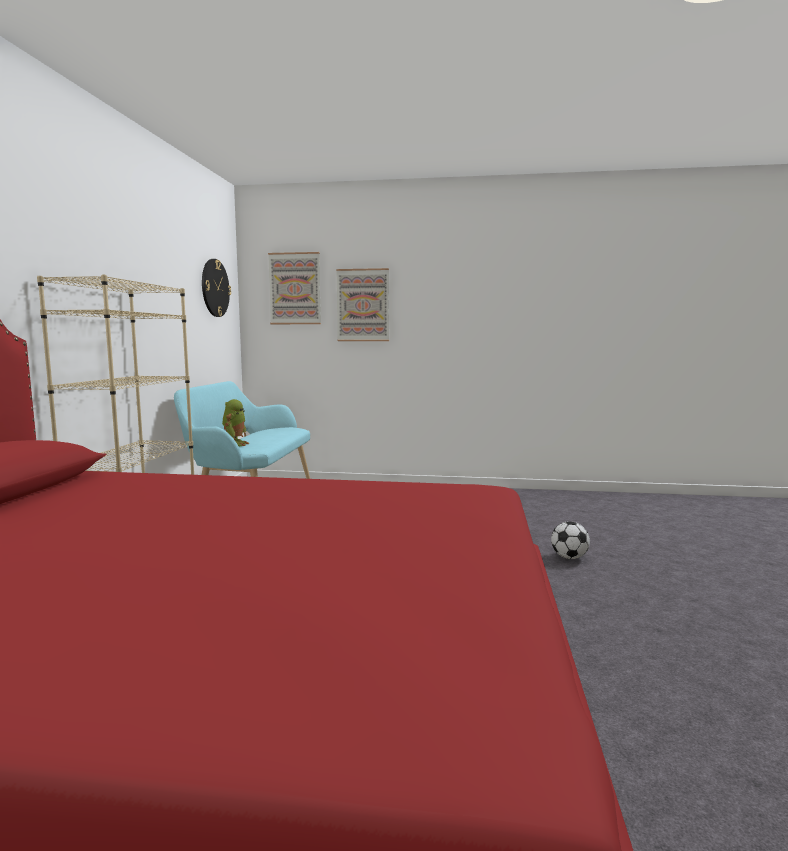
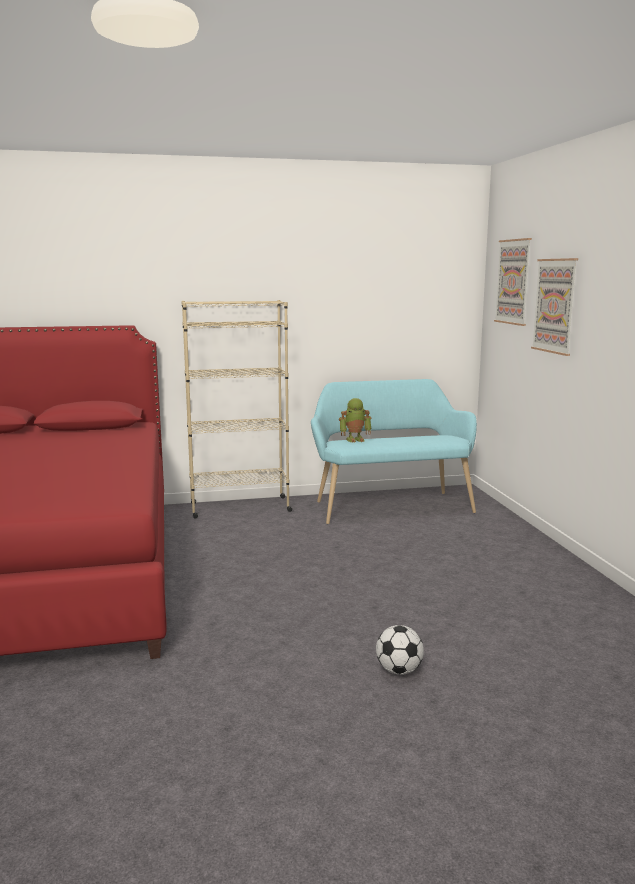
camera: 70 degrees right, 5 degrees up
(215, 288) = (427, 284): wall clock -> none

